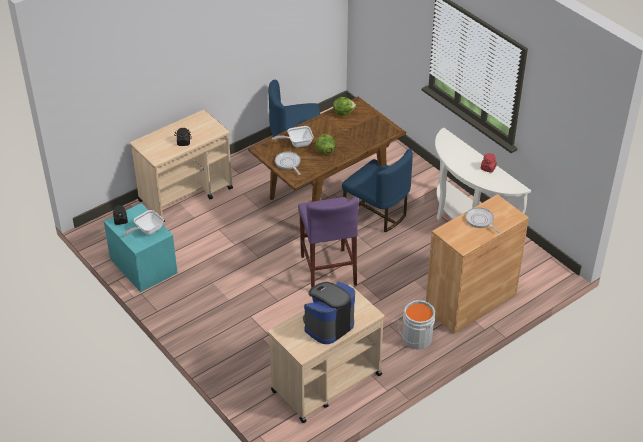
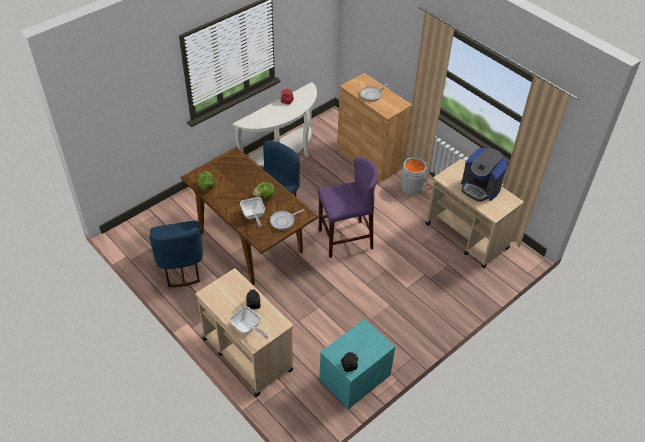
camera: 95 degrees left, 5 degrees up
(147, 230) = (361, 340): frying pan -> frying pan (248, 328)

